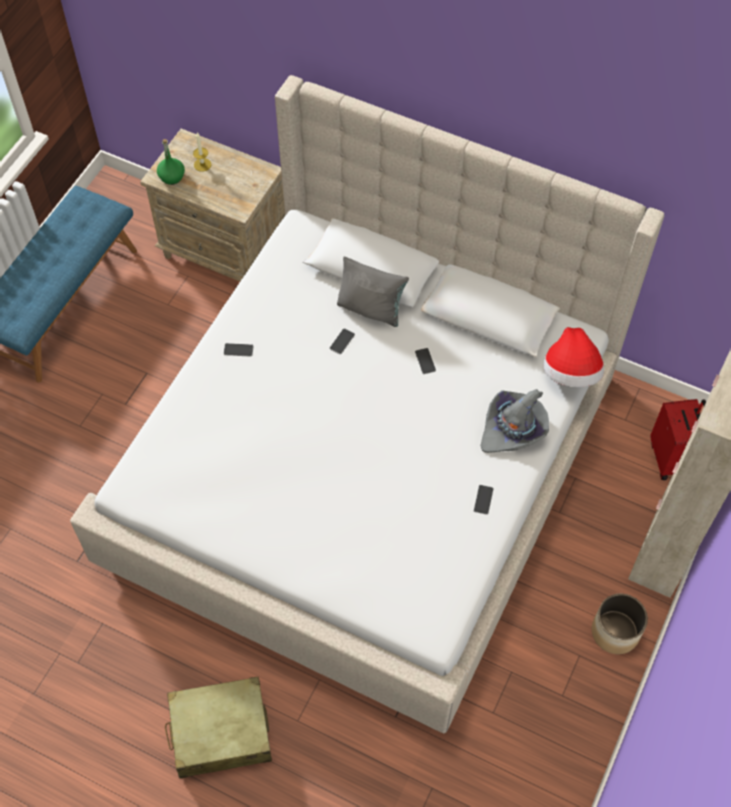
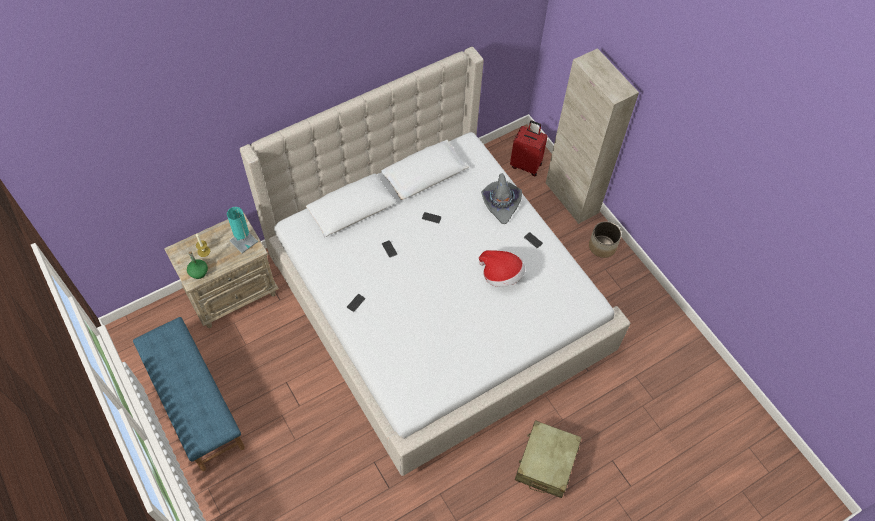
camera: 60 degrees left, 0 degrees up
(243, 192) = (243, 241): none -> turquoise table lamp
(371, 309) = (378, 223): grey pillow -> none
(571, 373) = (486, 159): hat -> hat (501, 275)

